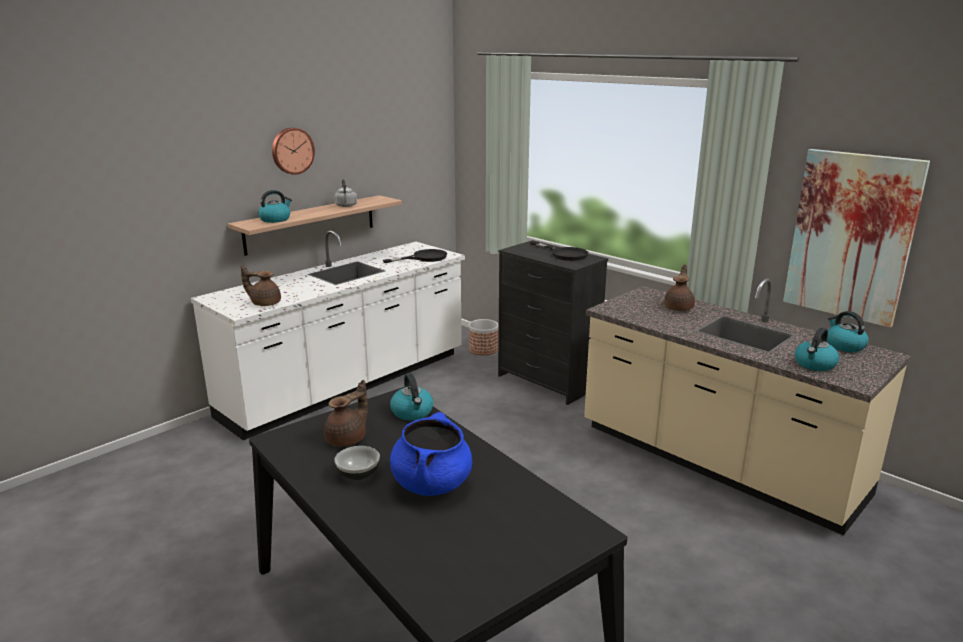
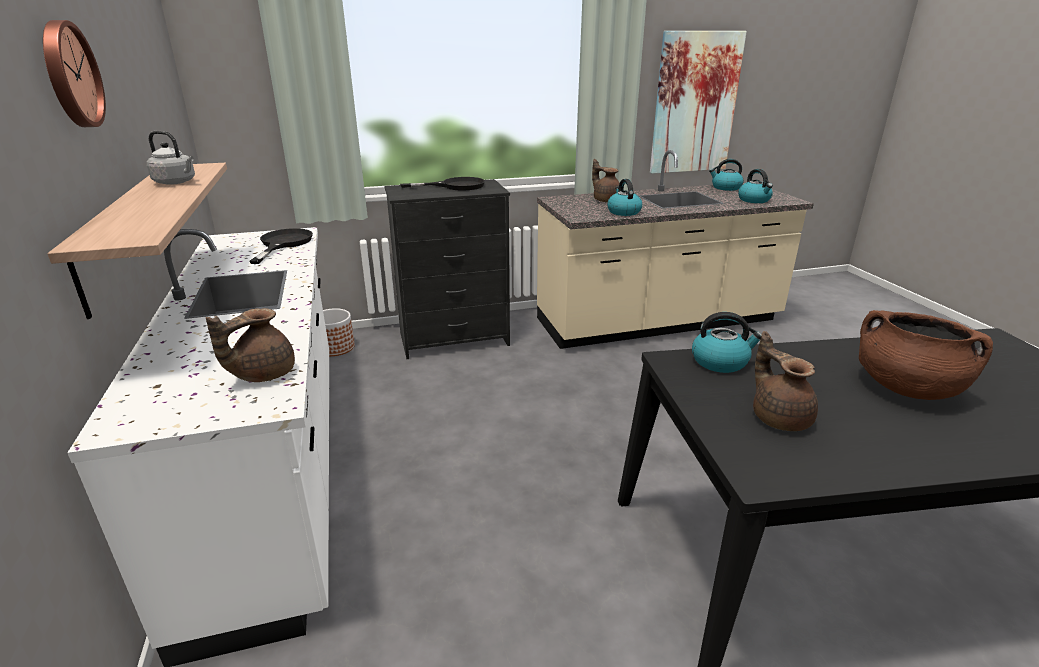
camera: 60 degrees left, 5 degrees up
(275, 219) = (135, 221): kettle -> kettle (623, 212)
(357, 474) = (881, 429): bowl -> none
(431, 484) = (906, 388): blue cooking pot -> brown cooking pot

